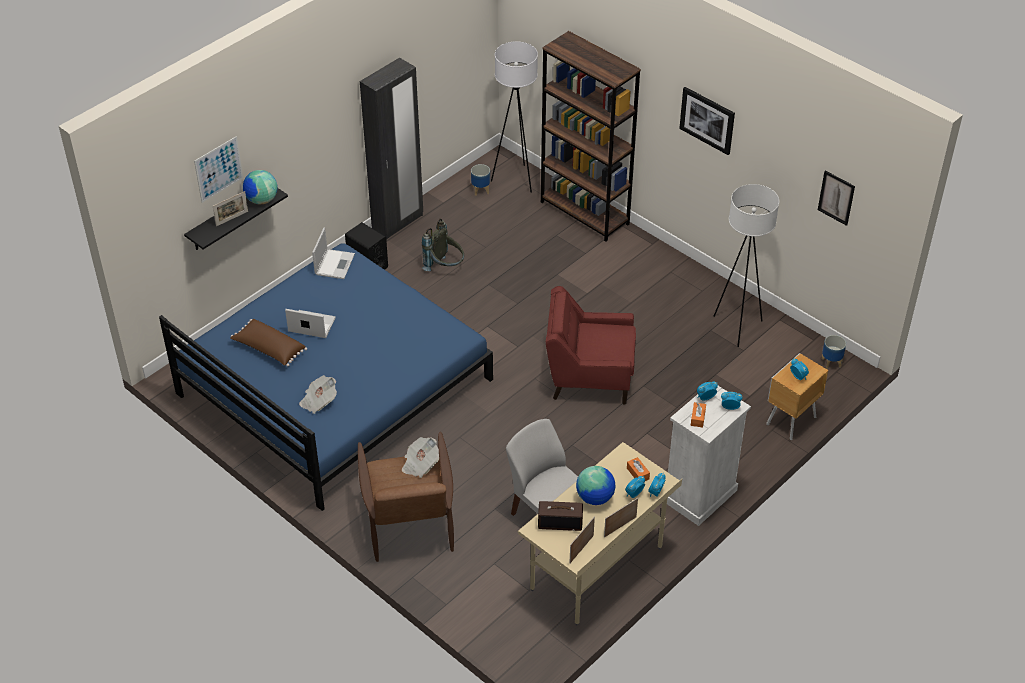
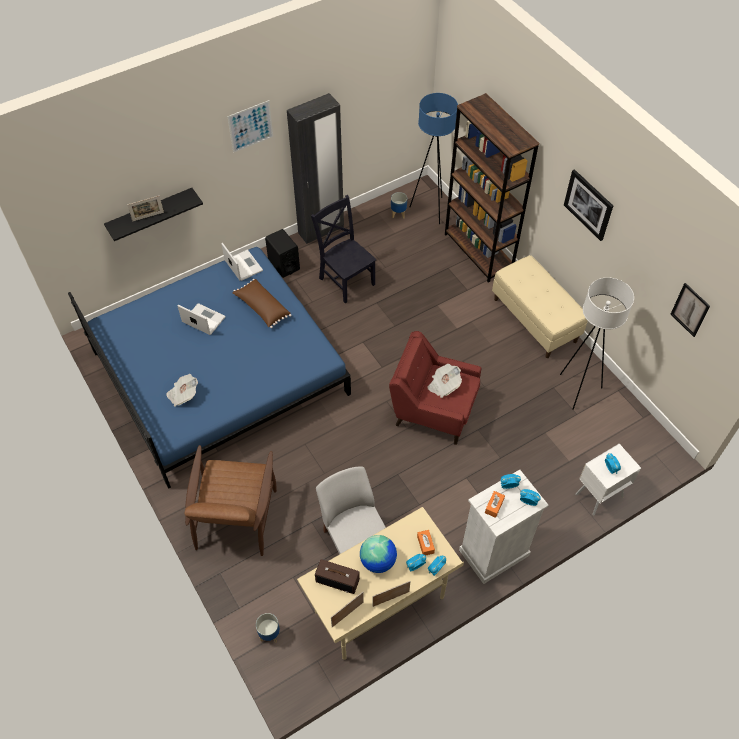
camera: 15 degrees right, 10 degrees up
(218, 169) = (137, 173): picture -> picture (250, 126)
(261, 200) = (179, 203): globe -> none
(269, 349) = (160, 335): brown pillow -> brown pillow (262, 308)
(335, 264) = (243, 265): laptop -> laptop turned 60 degrees counterclockwise
(420, 464) = (250, 474): newspaper -> newspaper (443, 385)
(445, 267) = (346, 279): grey backpack -> black chair
(515, 180) = (430, 209): white floor lamp -> blue floor lamp
(670, 269) = (535, 320): none -> beige bench
(789, 421) = (597, 496): brown nightstand -> white nightstand
(831, 363) = (652, 444): planter -> planter (269, 634)

